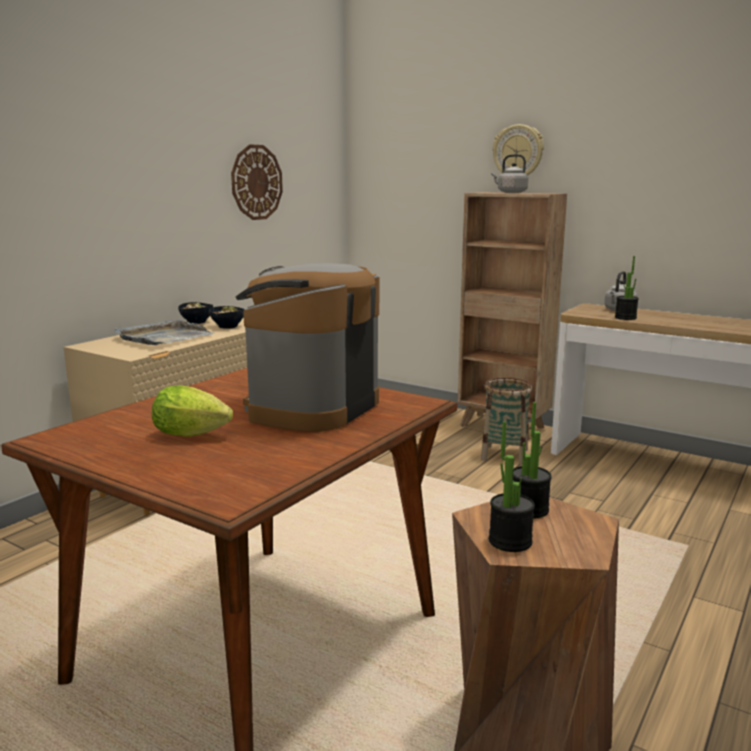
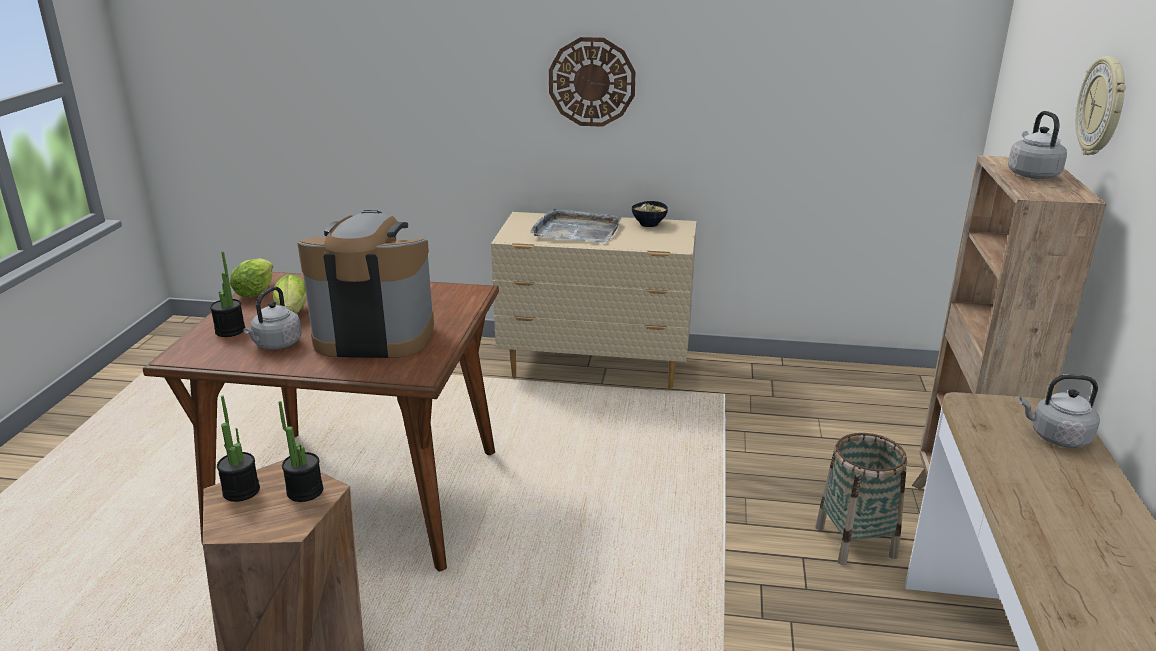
camera: 65 degrees right, 10 degrees up
(79, 447) = (257, 291): none -> lettuce
(228, 326) = (647, 239): bowl -> none
(256, 182) = (792, 79): wall clock -> wall clock (592, 82)
(272, 447) = (276, 344): none -> grey kettle
(625, 318) = (996, 448): potted plant -> potted plant (230, 331)

